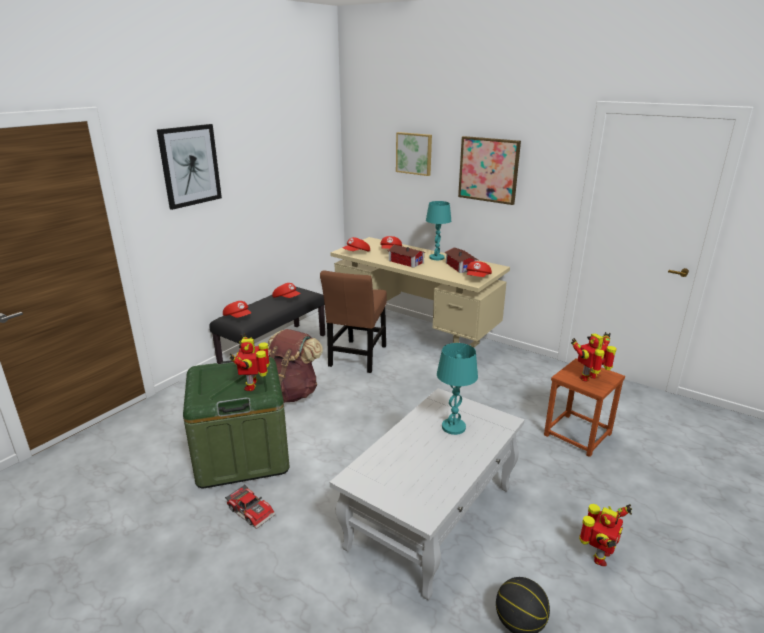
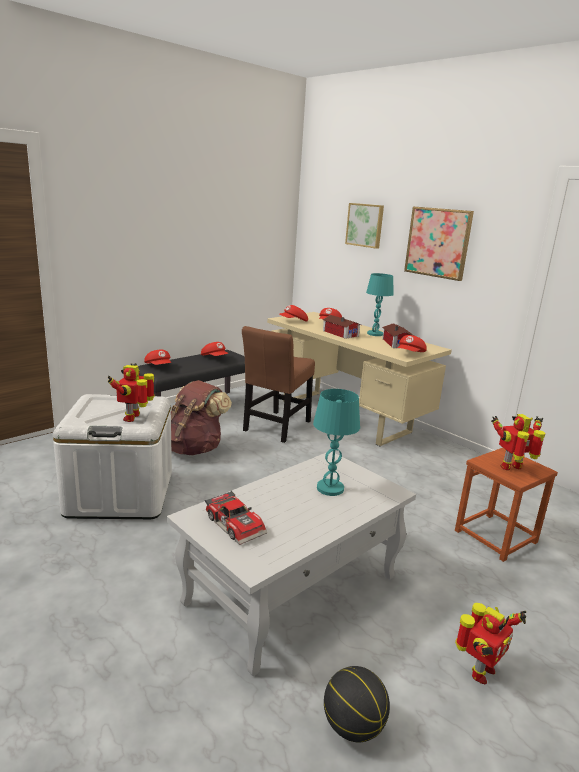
camera: 10 degrees right, 5 degrees down
(190, 166) = (129, 207): picture -> none
(242, 454) = (120, 494): green storage box -> white storage box
(252, 510) = (104, 547): toy car -> toy car (236, 524)

